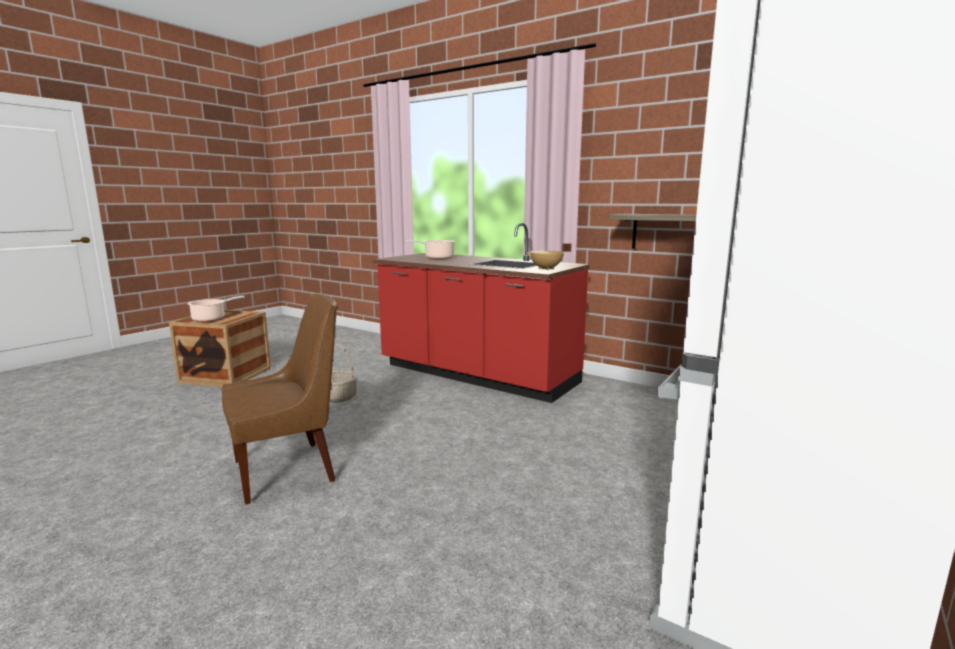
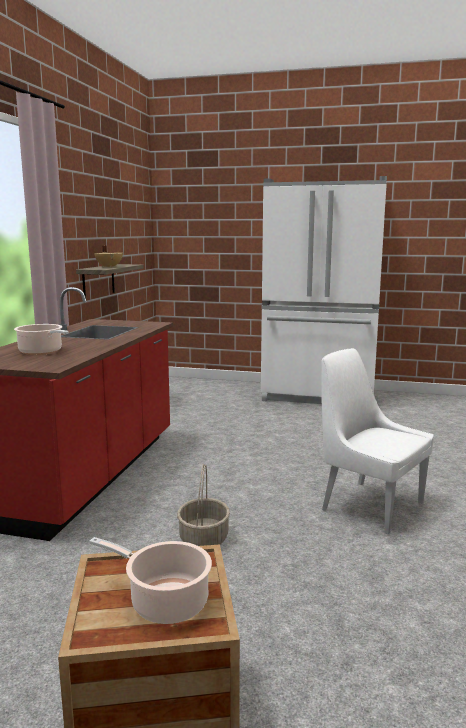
camera: 110 degrees left, 0 degrees up
(289, 470) = (369, 505): brown chair -> white chair
(546, 269) = (139, 323): beige cooking pot -> beige cooking pot (109, 267)

